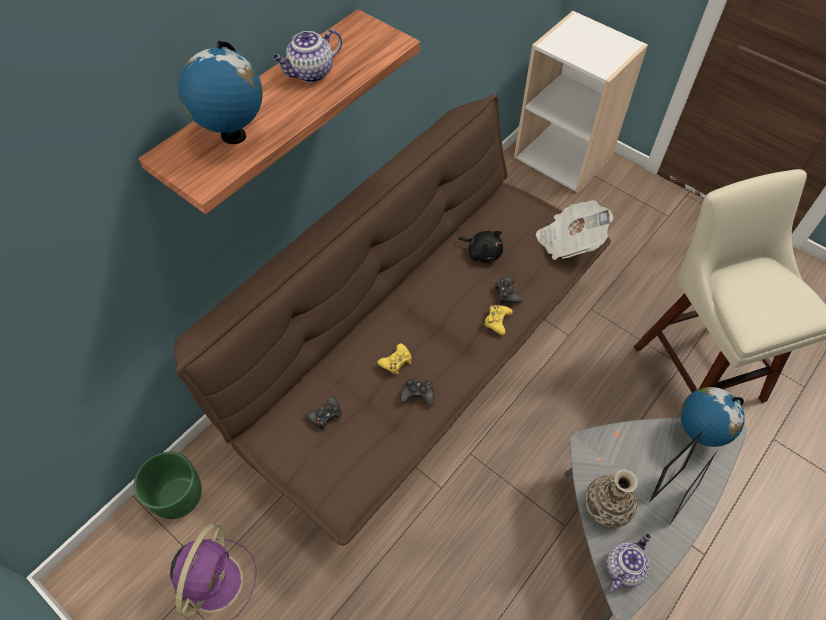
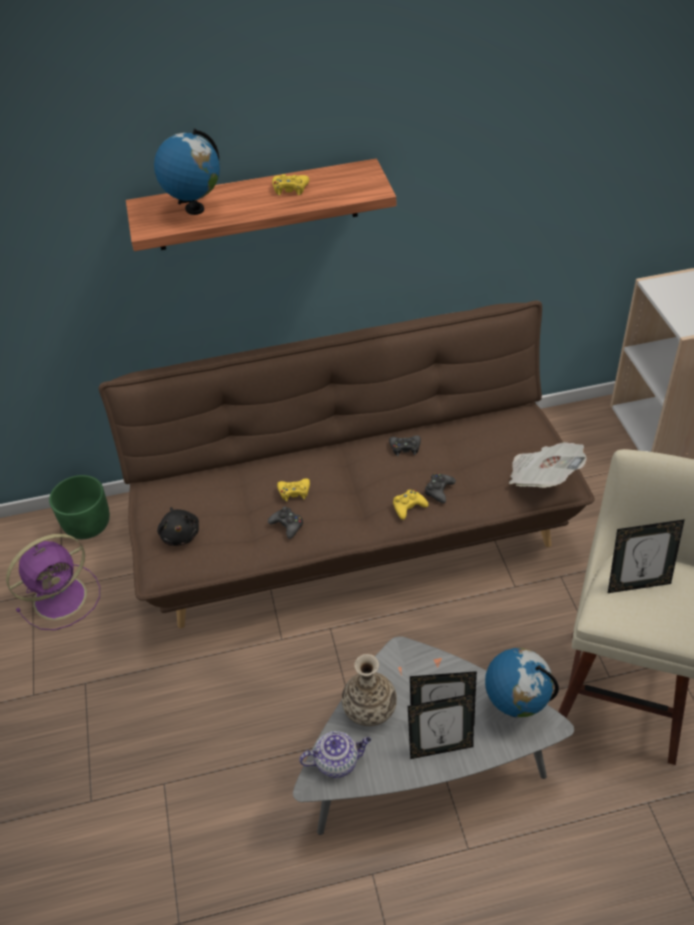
camera: 40 degrees right, 10 degrees down
(310, 73) = (290, 189): teapot -> yellow game controller
(325, 415) = (206, 501): black game controller -> black game controller (405, 448)
(482, 252) = (455, 450): black plush toy -> black plush toy (180, 534)
(751, 293) = (637, 584): none -> picture frame

